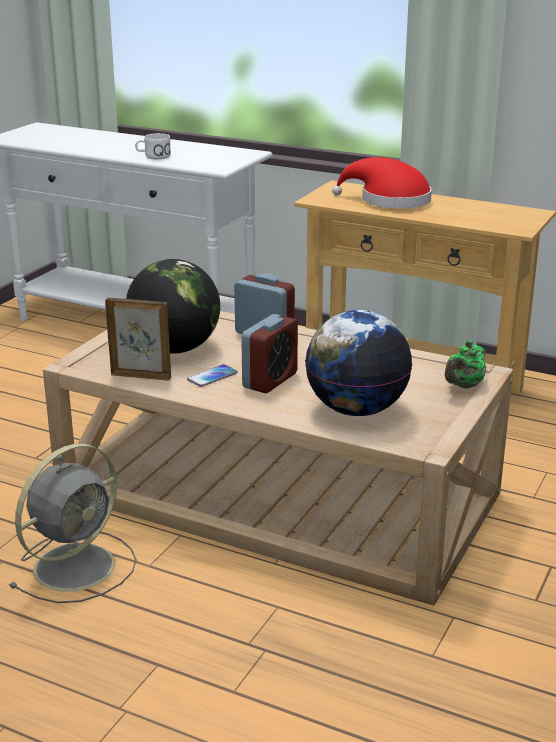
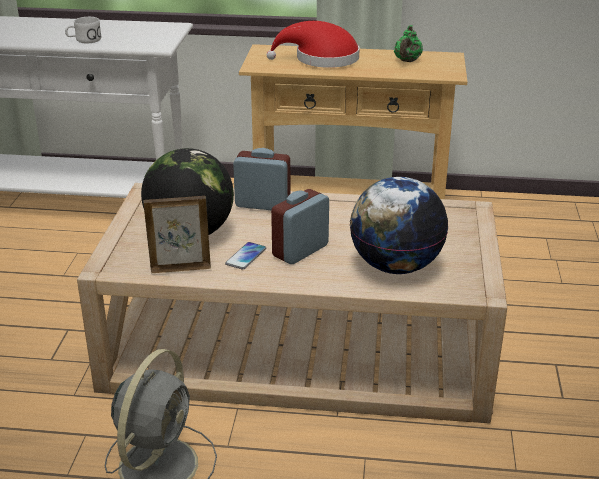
camera: 20 degrees left, 5 degrees up
(270, 380) = (300, 250): alarm clock -> alarm clock turned 150 degrees counterclockwise
(464, 386) = (466, 225): green teapot -> green teapot (407, 61)

